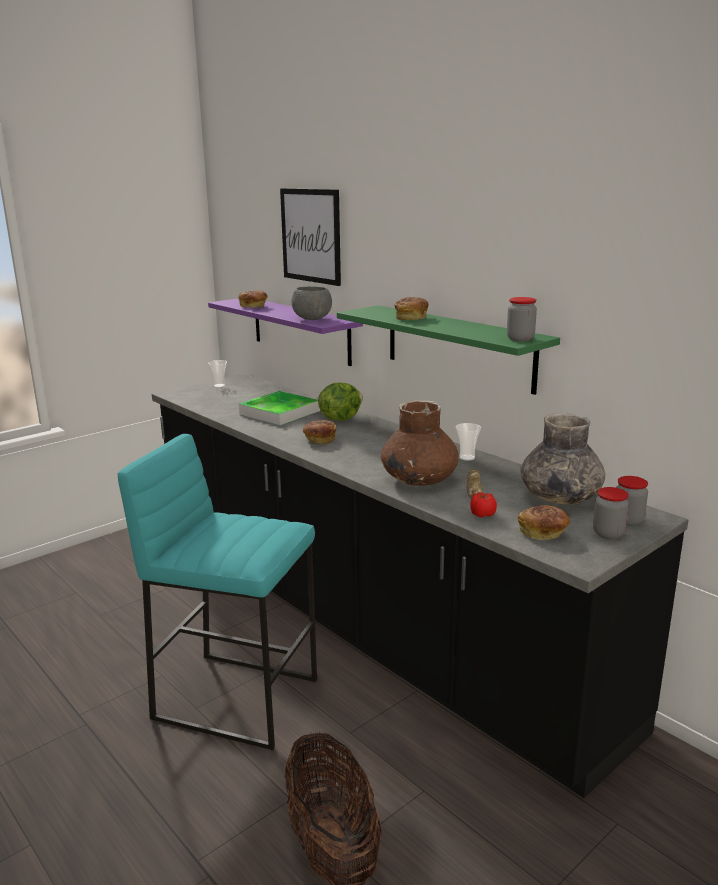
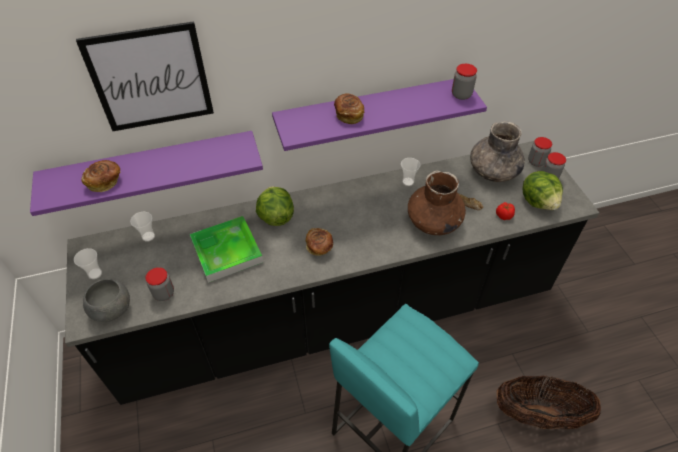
camera: 65 degrees left, 30 degrees up
(216, 405) = (164, 293): none -> jar
(270, 389) = (148, 236): none -> cup
(312, 319) = (218, 160): grey bowl -> grey bowl (112, 311)
(458, 347) = (370, 113): green shelf -> purple shelf
(543, 533) = (539, 202): bread -> lettuce

